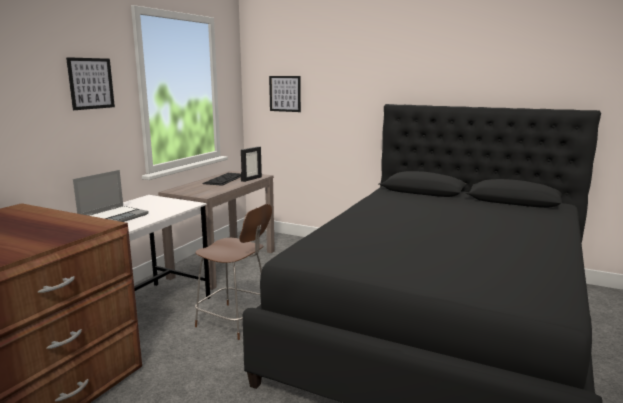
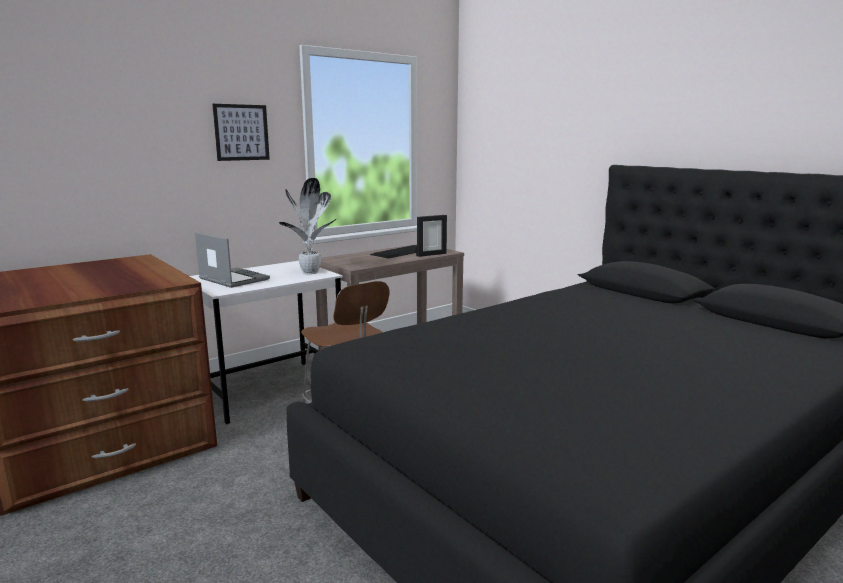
camera: 25 degrees right, 0 degrees up
(114, 217) = (232, 279): laptop -> laptop turned 105 degrees counterclockwise
(176, 204) = (310, 273): none -> potted plant
(285, 93) = (500, 150): picture -> none

